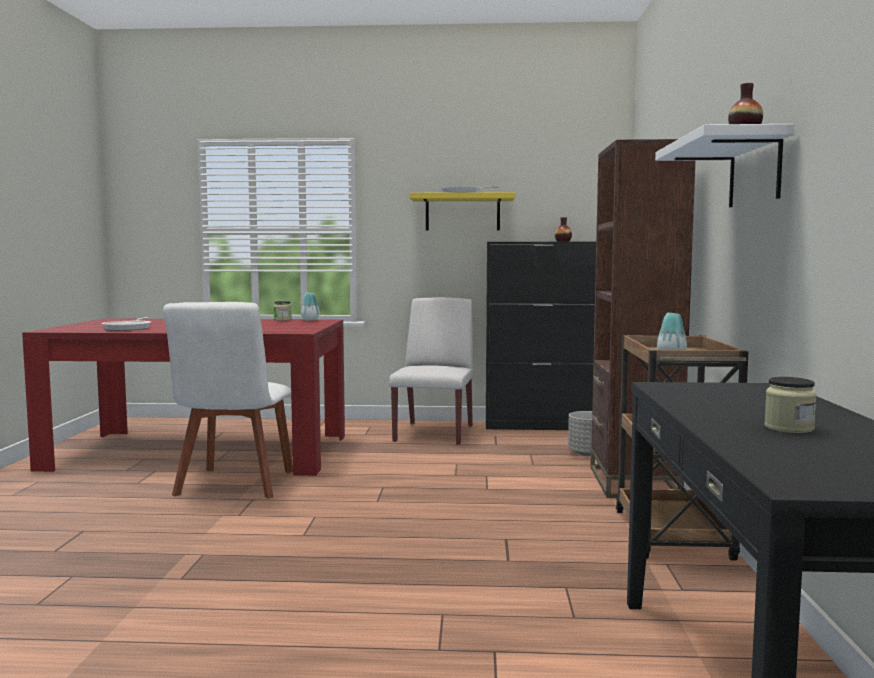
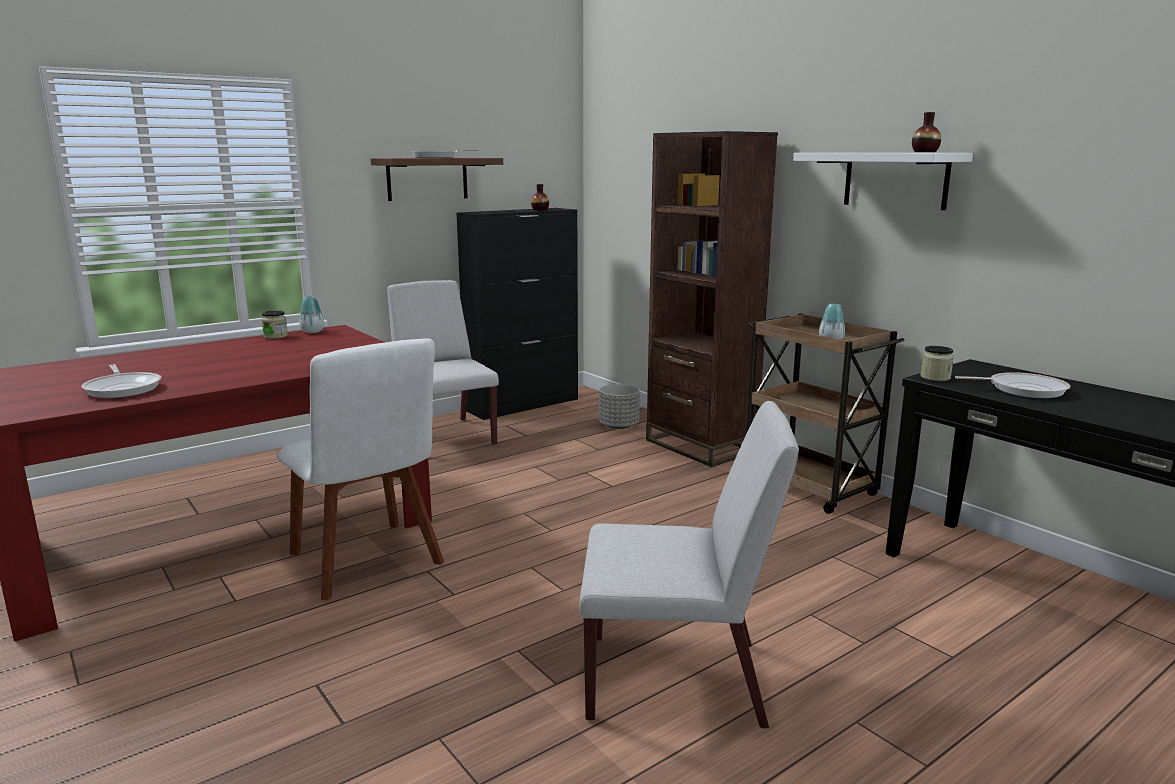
camera: 40 degrees left, 10 degrees up
(249, 608) = (677, 680): none -> white chair
(462, 213) = (427, 179): yellow shelf -> brown shelf
(729, 403) = (1022, 389): none -> frying pan
(788, 428) = (1116, 407): jar -> jar (935, 377)

